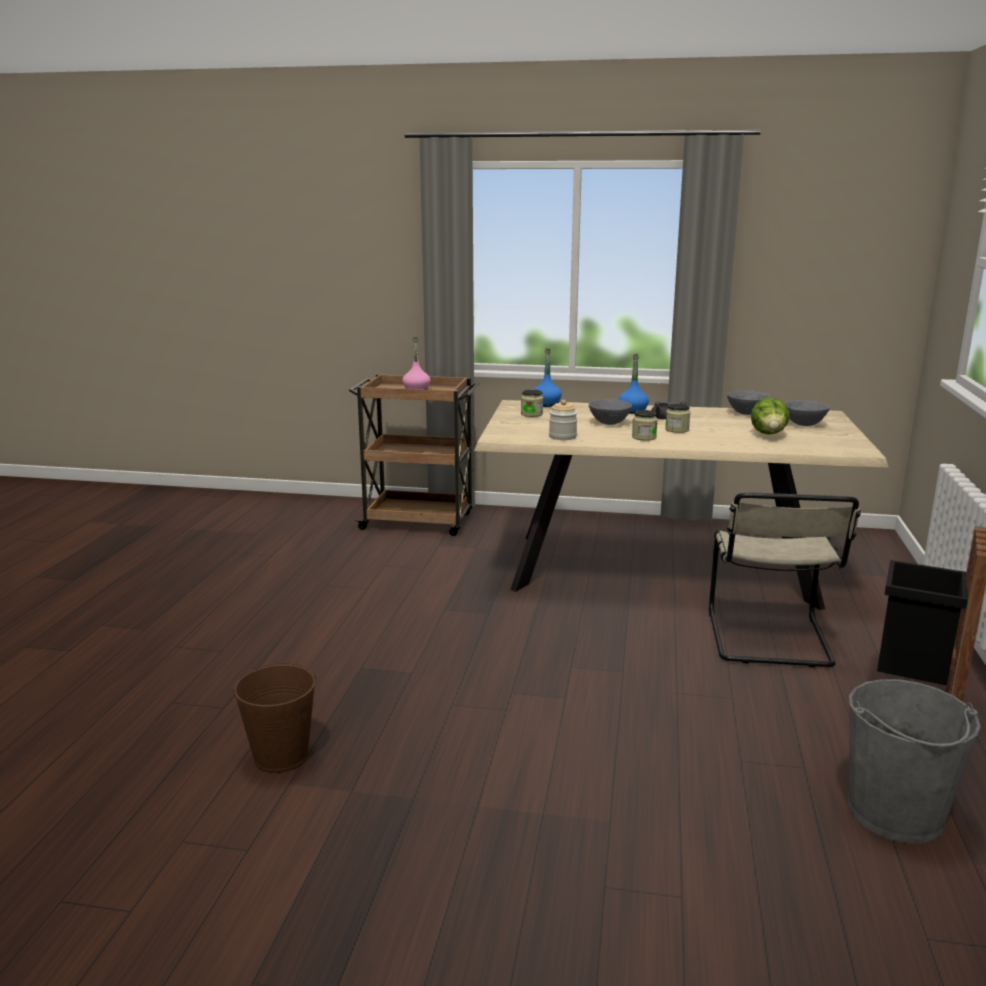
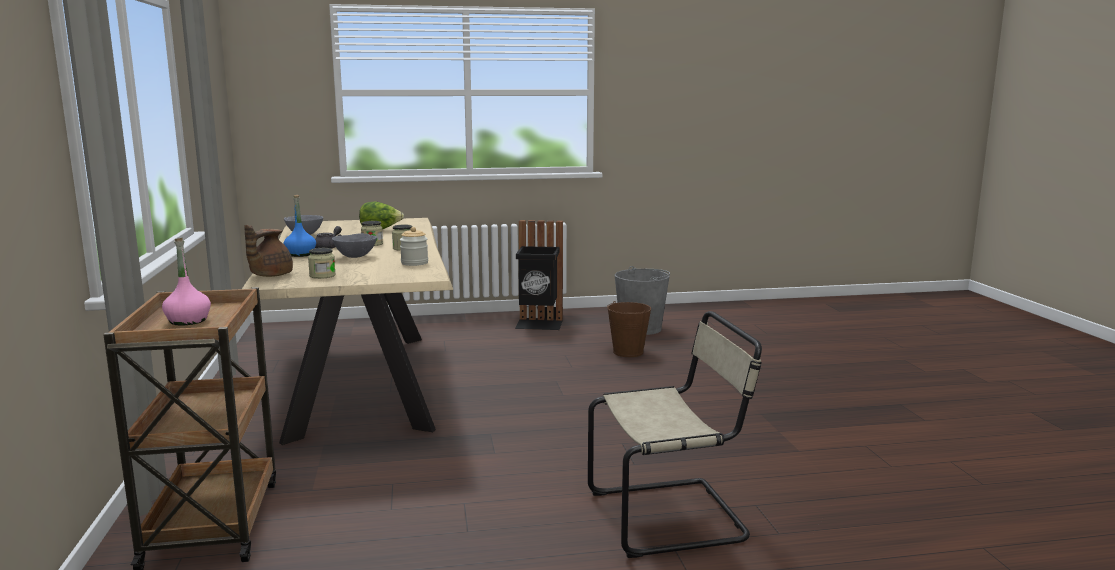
camera: 110 degrees left, 5 degrees down
(281, 756) = (779, 461): brown bucket -> brown bucket (628, 352)
(546, 404) = (269, 275): blue bottle -> brown teapot
(769, 641) = (480, 350): beige chair -> beige chair (672, 516)
(804, 424) = (341, 226): grey bowl -> none

